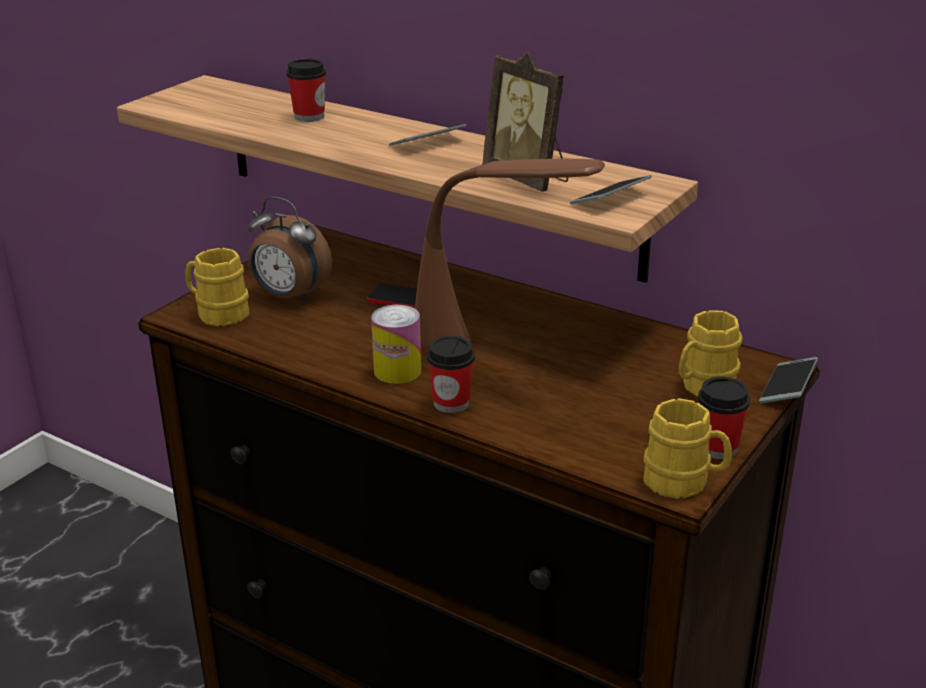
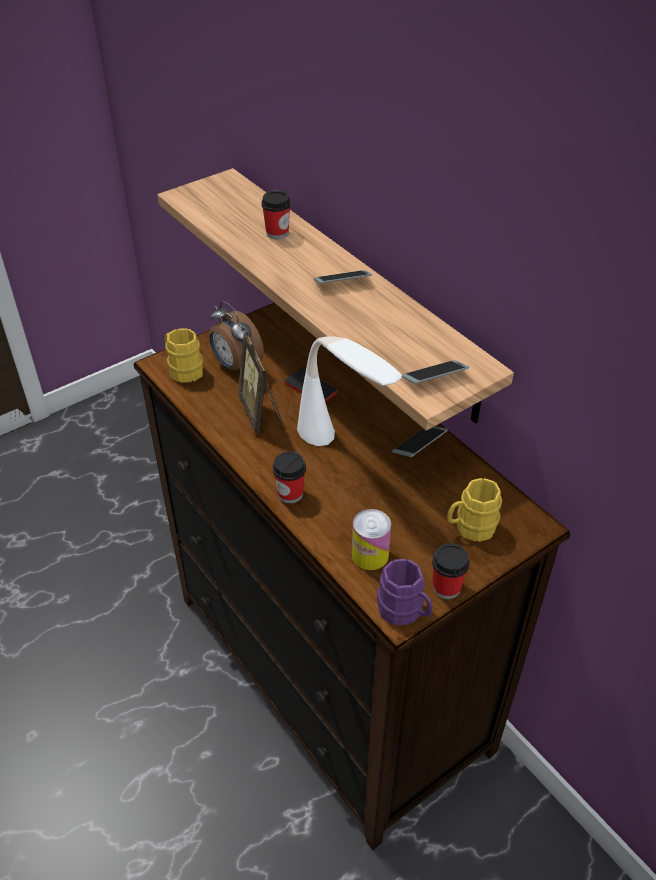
camera: 20 degrees right, 15 degrees up
(397, 371) = (270, 454): can -> can (370, 555)
(499, 361) = (342, 463): brown table lamp -> white table lamp
(528, 179) = (388, 340): picture frame -> picture frame (261, 412)
(684, 483) = (404, 612): yellow mug -> purple mug
(787, 388) = (531, 546): phone -> phone (419, 445)

